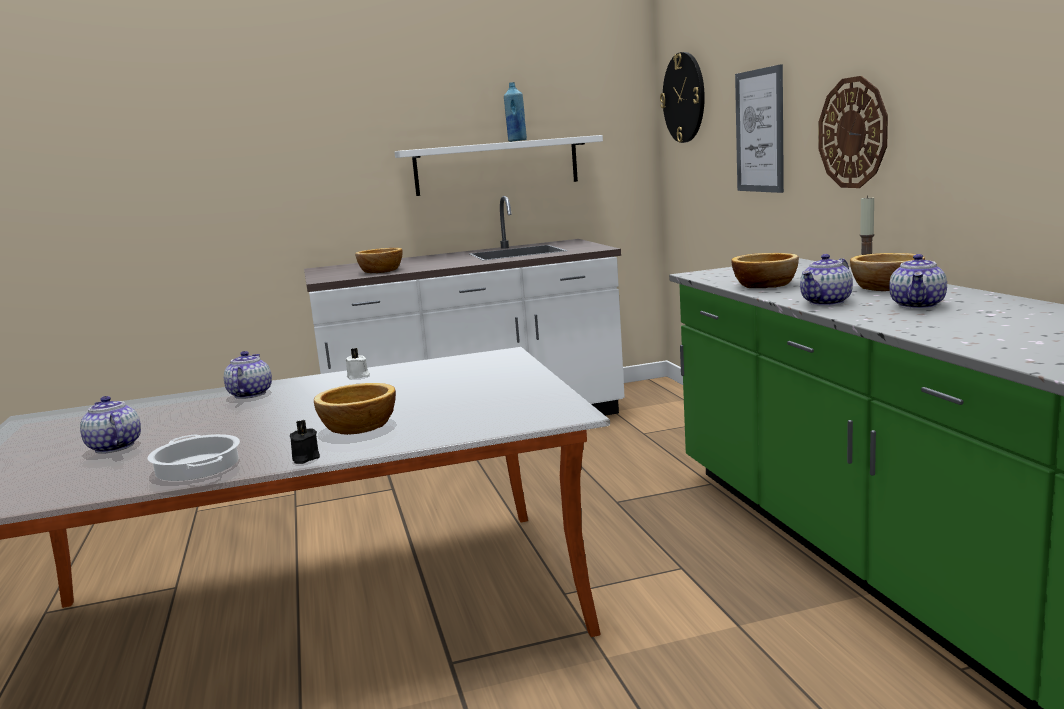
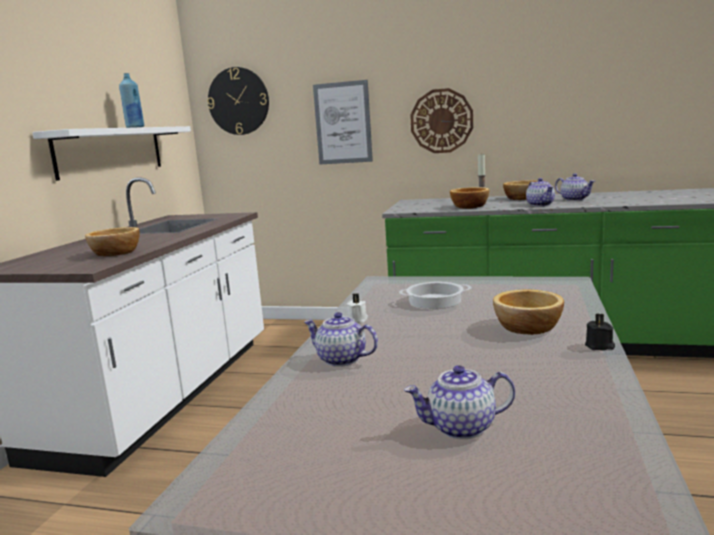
camera: 60 degrees left, 0 degrees up
(196, 466) = (583, 385): cooking pot -> cooking pot (434, 301)

